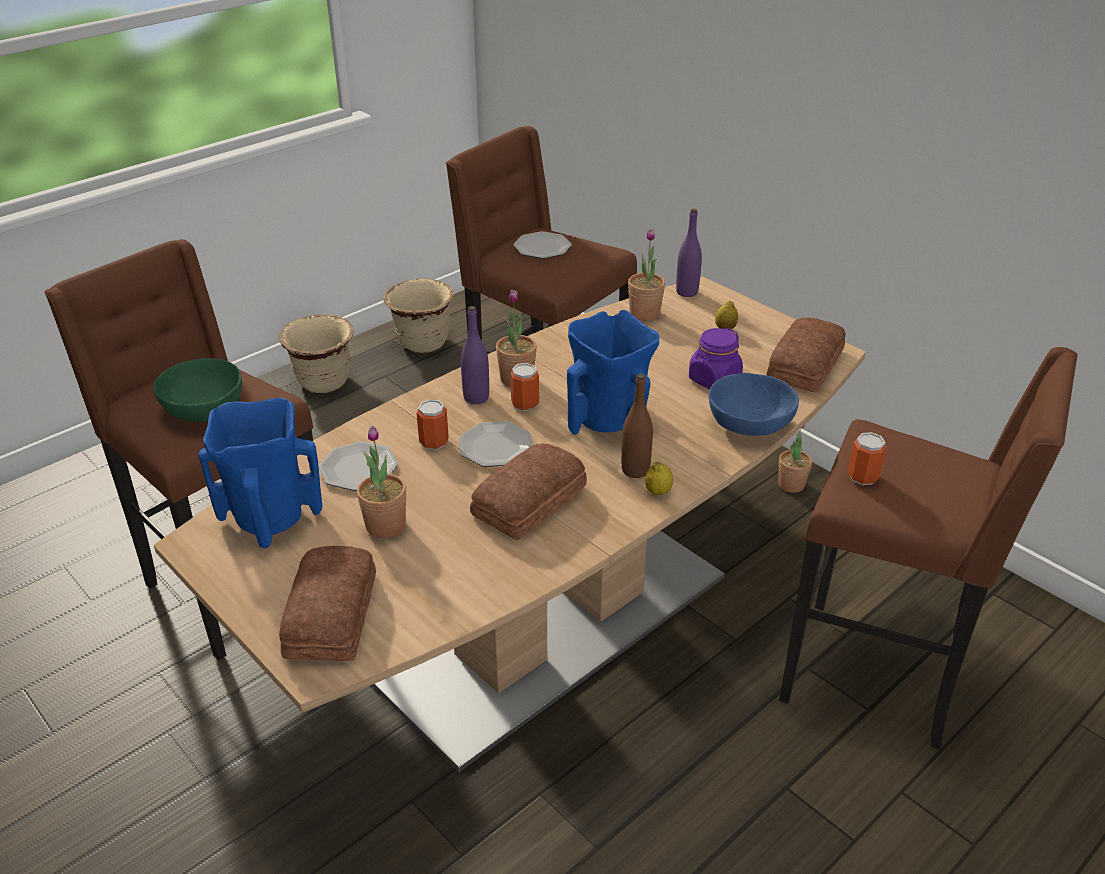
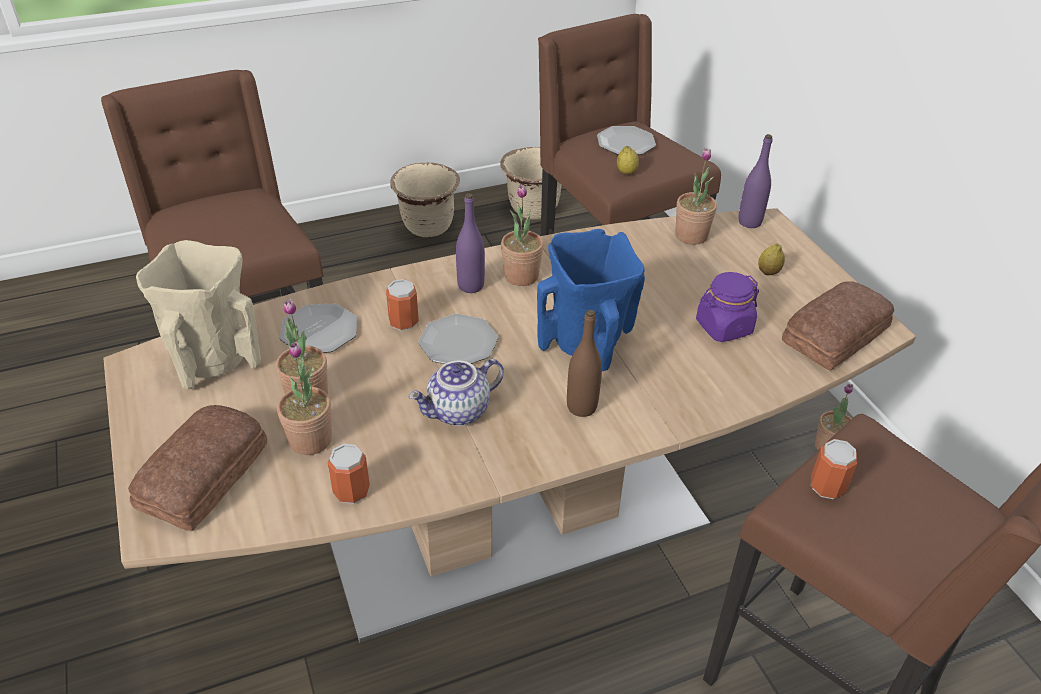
camera: 20 degrees right, 5 degrees up
(205, 409) = (223, 236): green bowl -> none
(270, 515) = (215, 357): blue vase -> beige vase
(412, 559) = (310, 440): none -> potted plant
(525, 404) = (513, 304): can -> can (351, 491)
(532, 501) = (458, 412): bread -> teapot
(658, 492) = (591, 438): lemon -> lemon (626, 172)
(749, 423) = (734, 387): blue bowl -> none

